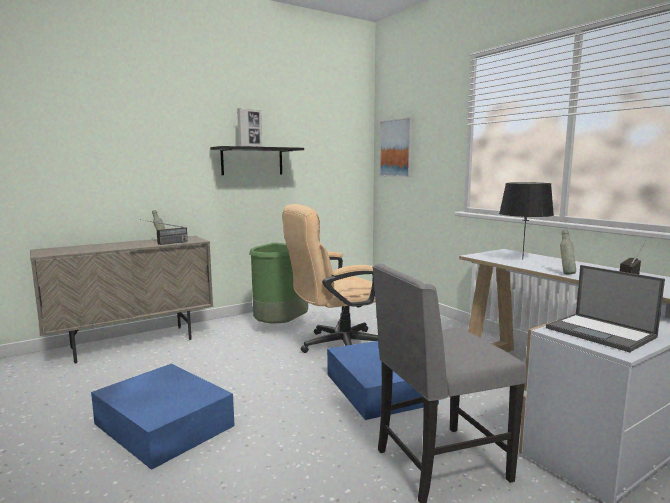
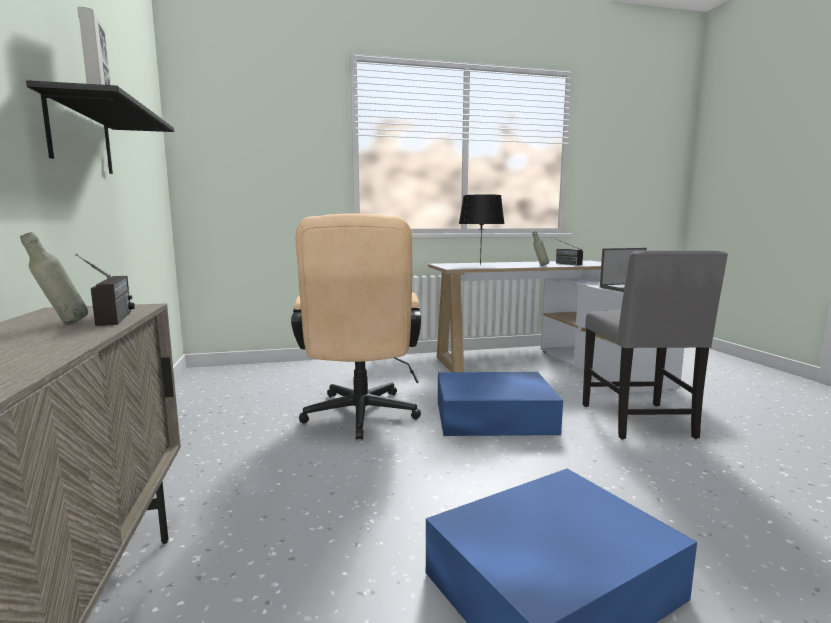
camera: 70 degrees left, 0 degrees up
(280, 326) = (234, 442): green trash can -> none
(396, 148) = (225, 154): picture -> none

